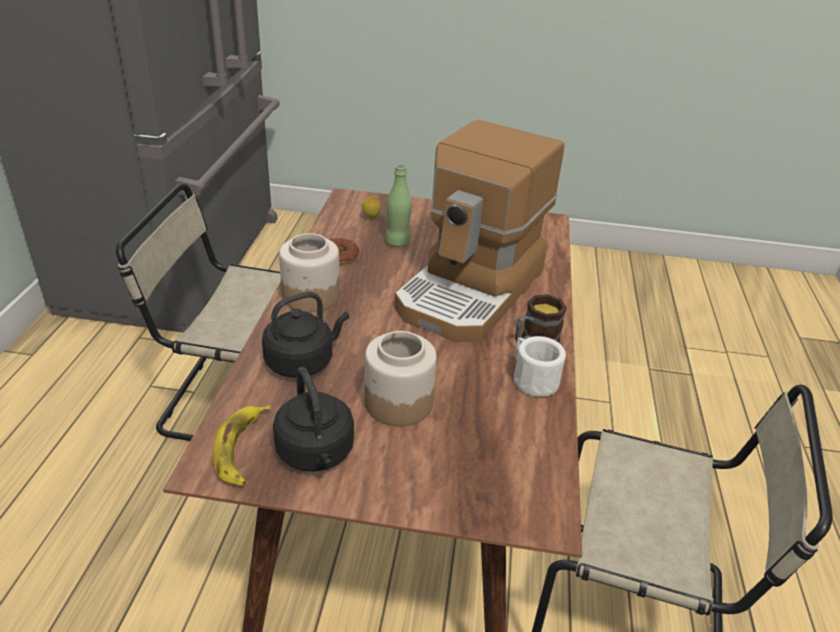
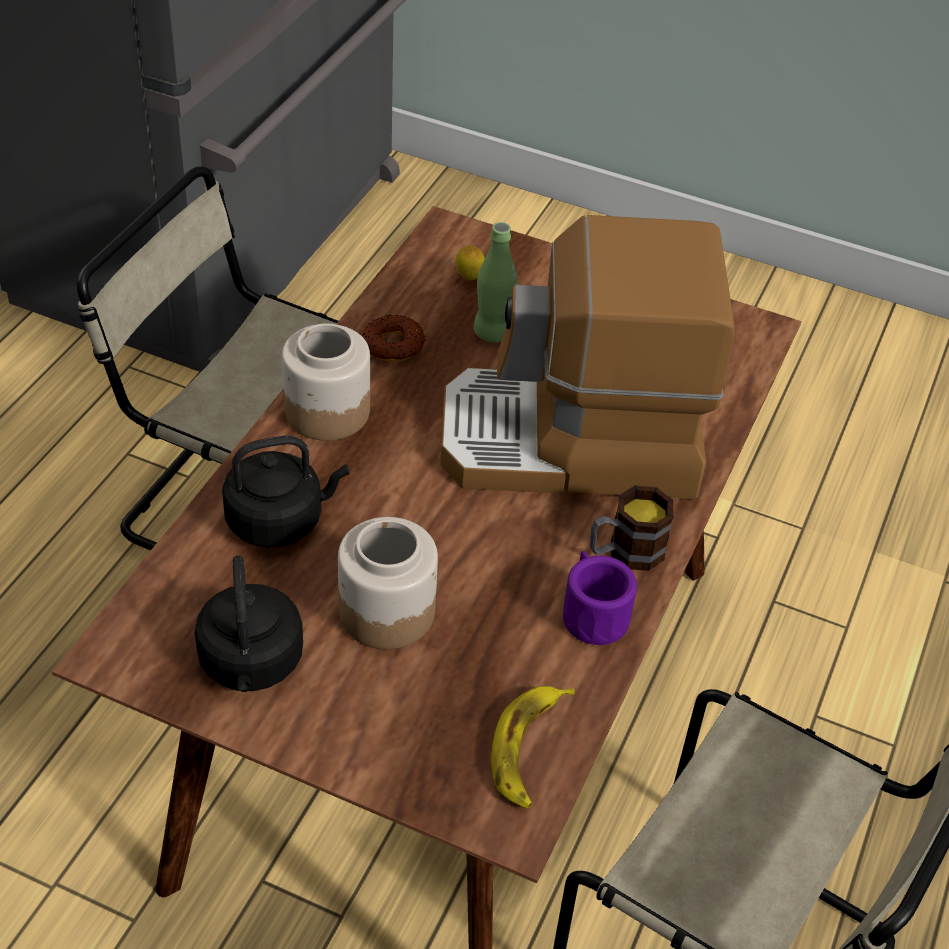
camera: 15 degrees right, 10 degrees up
(242, 449) = (160, 637): banana -> banana (529, 749)
(472, 291) = (572, 444): coffee machine -> coffee machine turned 45 degrees clockwise
(532, 379) = (592, 613): white mug -> purple mug

